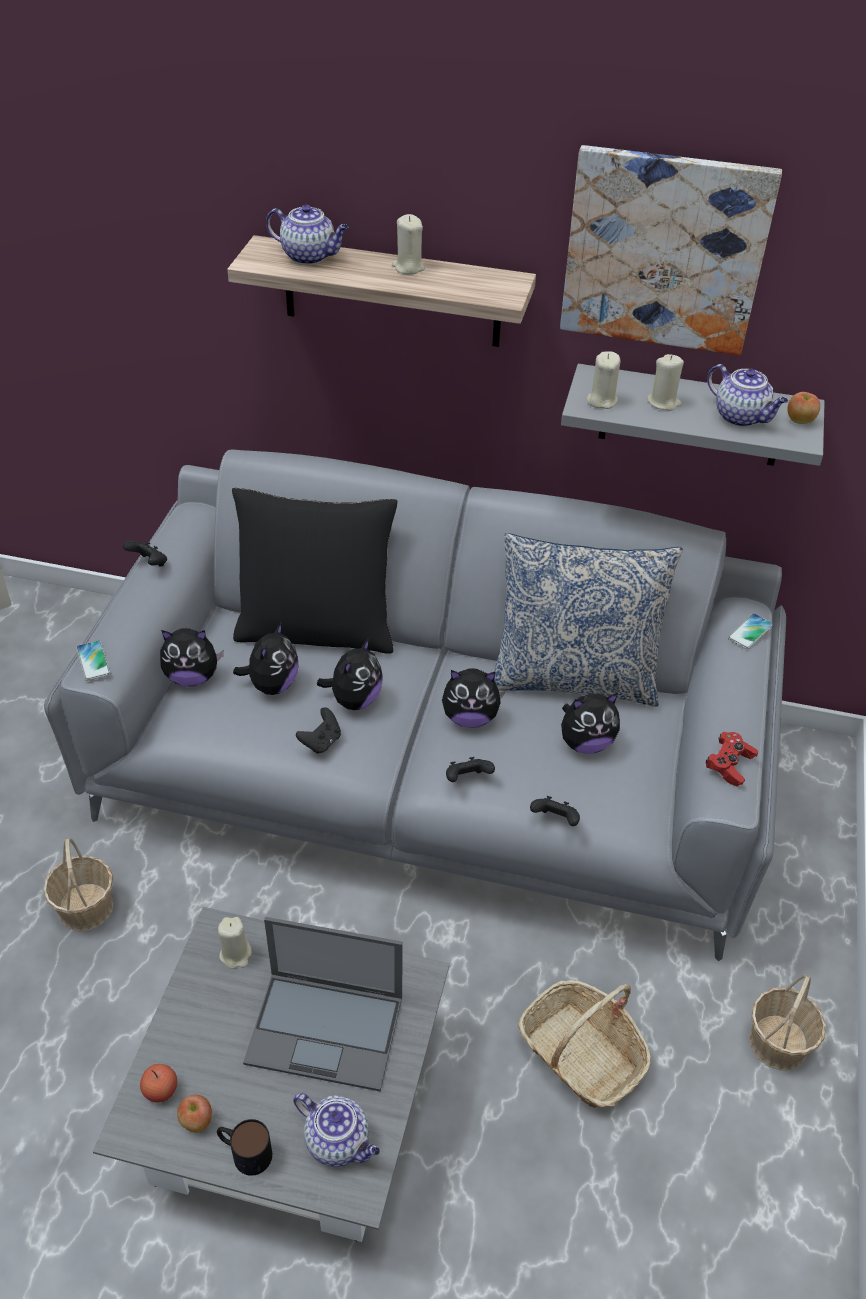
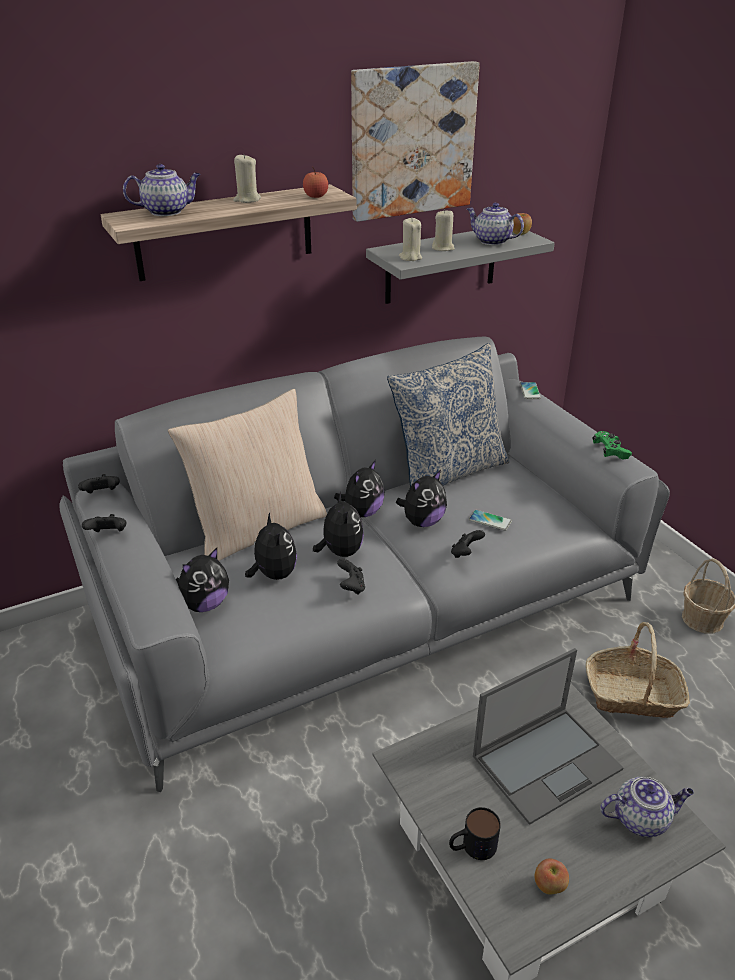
camera: 40 degrees left, 10 degrees down
(86, 907) = (226, 853): basket -> none
(93, 661) = (149, 615): phone -> phone (490, 521)
(161, 1090) = (501, 889): apple -> apple (316, 196)
(236, 954) = (434, 764): beige candle -> none
(244, 1152) = (601, 876): mug -> mug (472, 847)
(317, 629) = (258, 529): black pillow -> beige pillow
(555, 820) = (537, 546): black game controller -> black game controller (102, 494)
(586, 743) = (501, 498): plush toy -> plush toy (362, 512)
(729, 764) = (610, 451): red game controller -> green game controller
(741, 417) = (491, 241): teapot -> teapot turned 150 degrees counterclockwise

